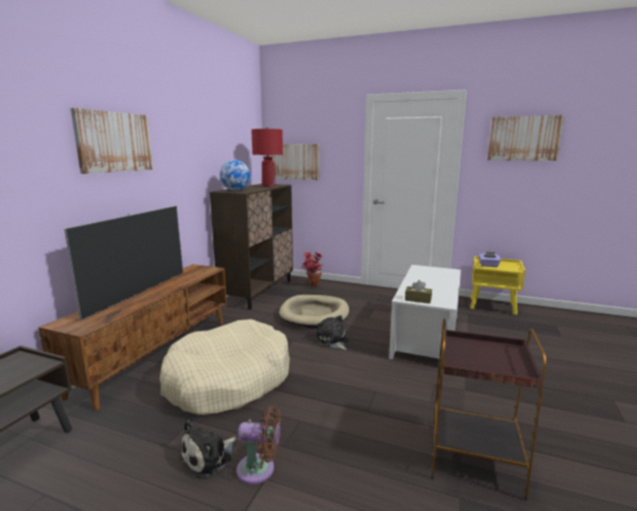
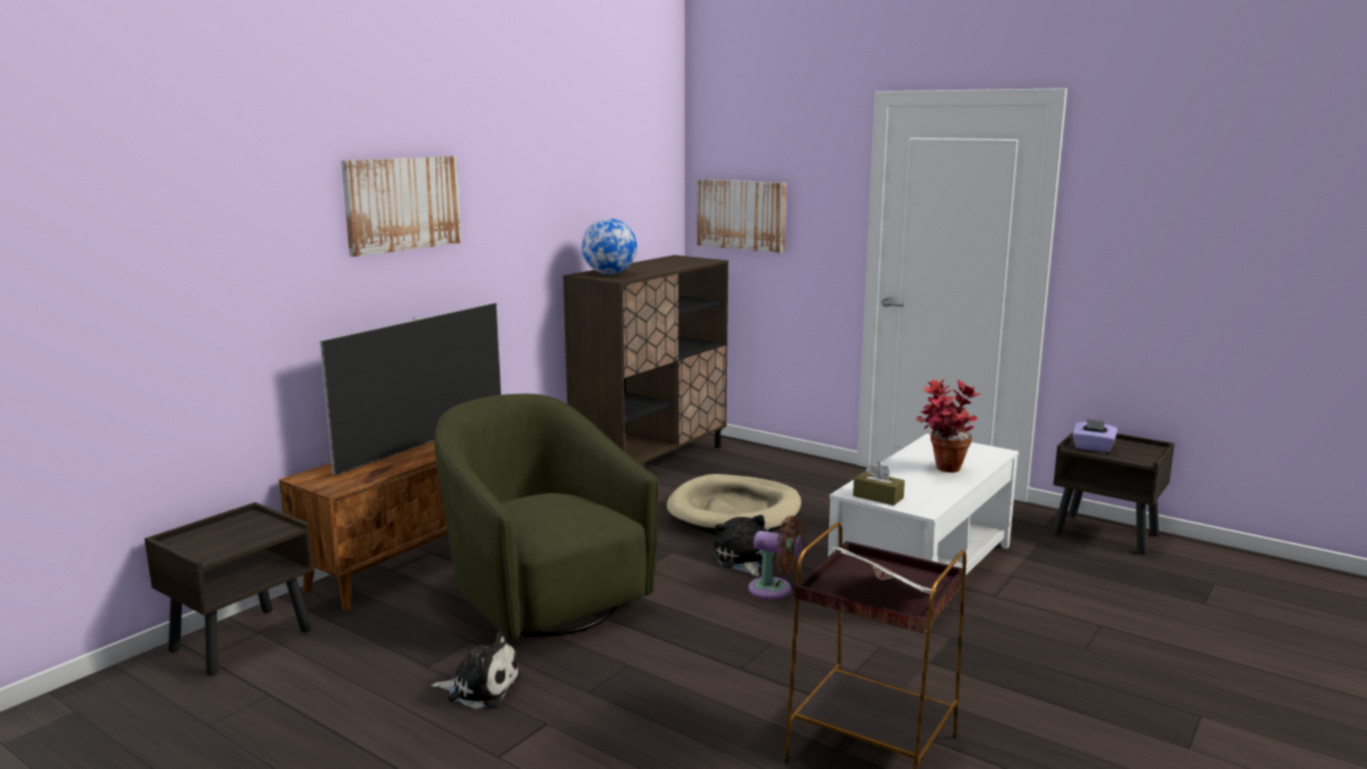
camera: 15 degrees right, 0 degrees up
(209, 457) = (480, 688): plush toy -> plush toy turned 135 degrees counterclockwise
(228, 380) = (543, 597): beige dog bed -> green armchair
(260, 469) = (543, 712): brown fan -> brown fan (775, 590)
(268, 186) = (679, 264): red table lamp -> none
(312, 285) = (757, 459): potted plant -> potted plant (942, 471)
(493, 306) = (1106, 534): yellow nightstand -> brown nightstand
(496, 365) = (885, 596): none -> newspaper
(524, 138) = (1180, 191): picture -> none

